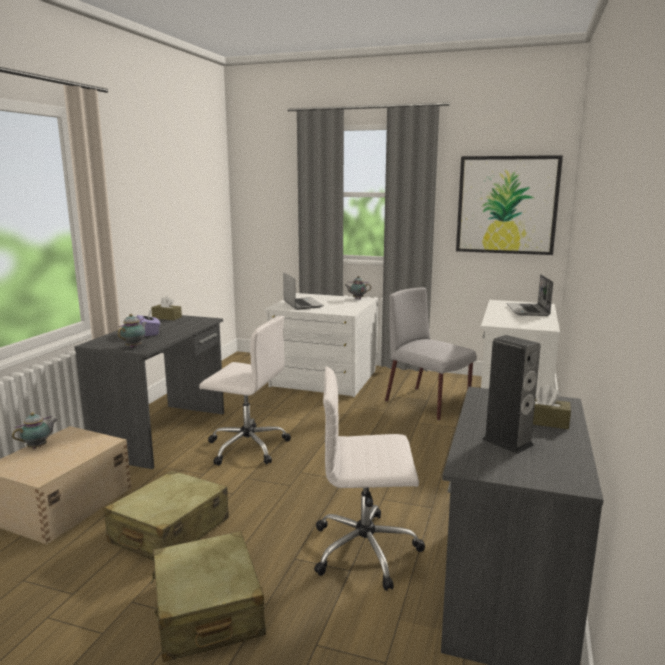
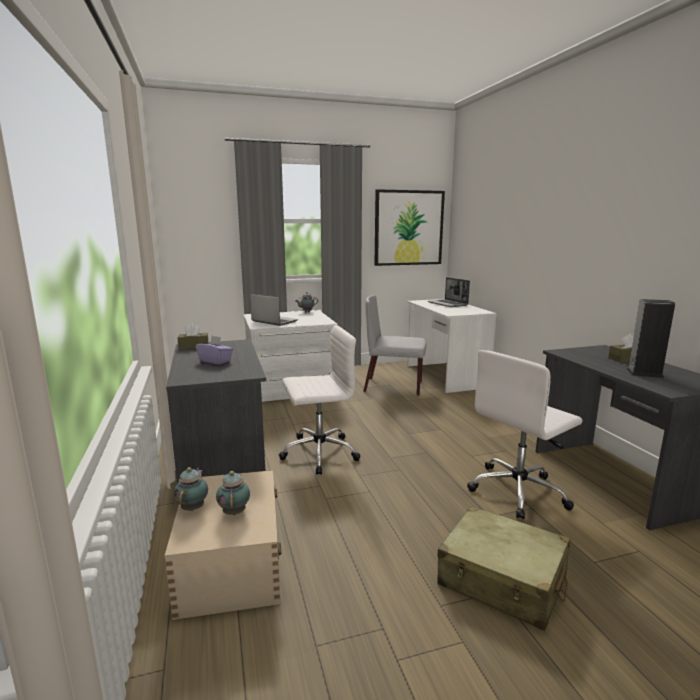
camera: 35 degrees left, 0 degrees up
(135, 346) = (236, 374): teapot -> teapot (235, 511)
(169, 531) = (372, 539): beige suitcase -> none

